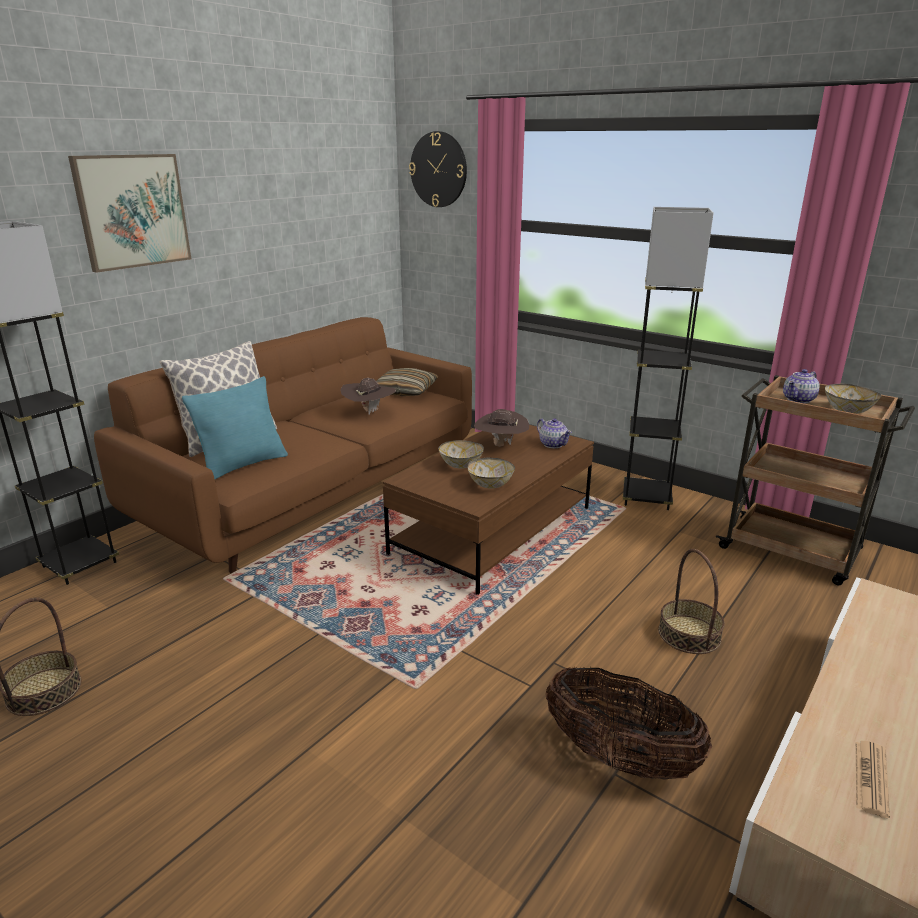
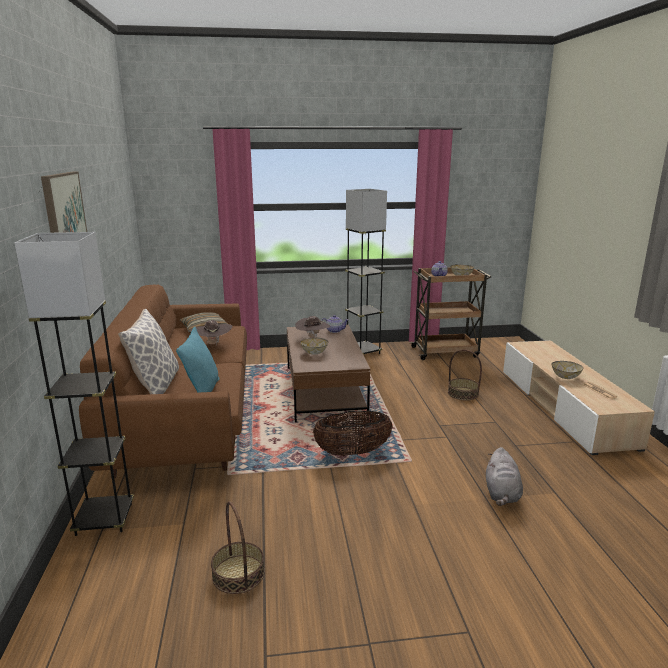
camera: 45 degrees left, 5 degrees down
(437, 831) = (502, 494): none -> grey plush toy
(438, 169) = (173, 175): wall clock -> none
(490, 484) = (346, 355): bowl -> bowl (565, 377)
(619, 758) = (509, 440): basket -> basket (352, 452)

